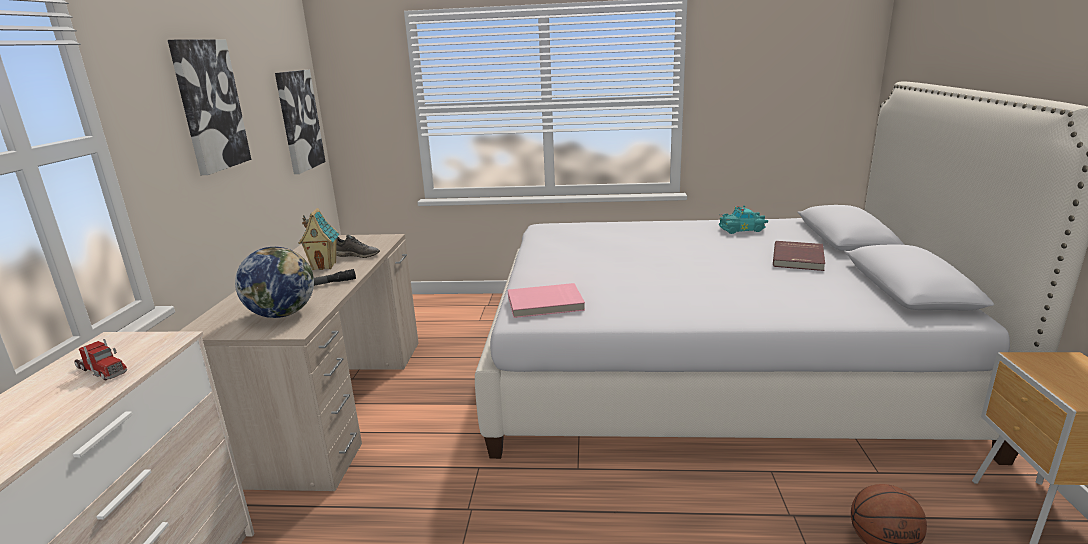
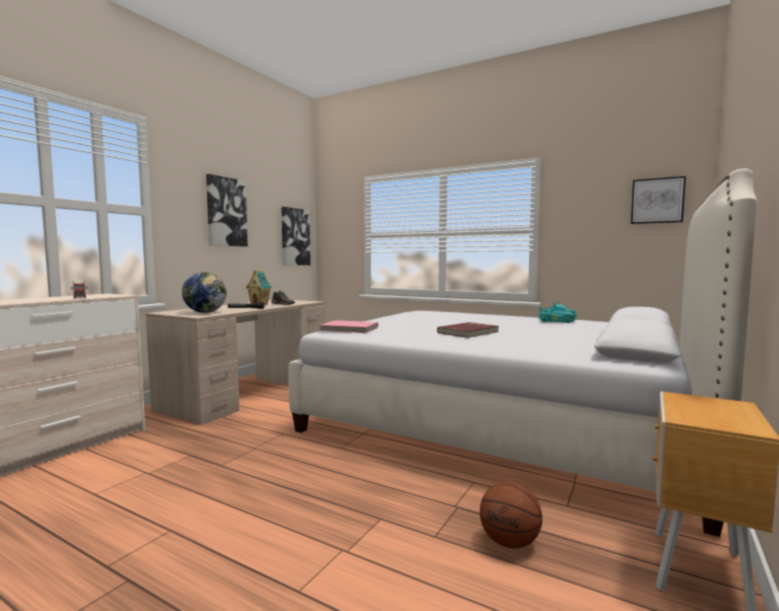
camera: 25 degrees right, 15 degrees down
(799, 258) = (571, 333): red book -> red book (469, 332)
(826, 62) = (657, 201): none -> picture

